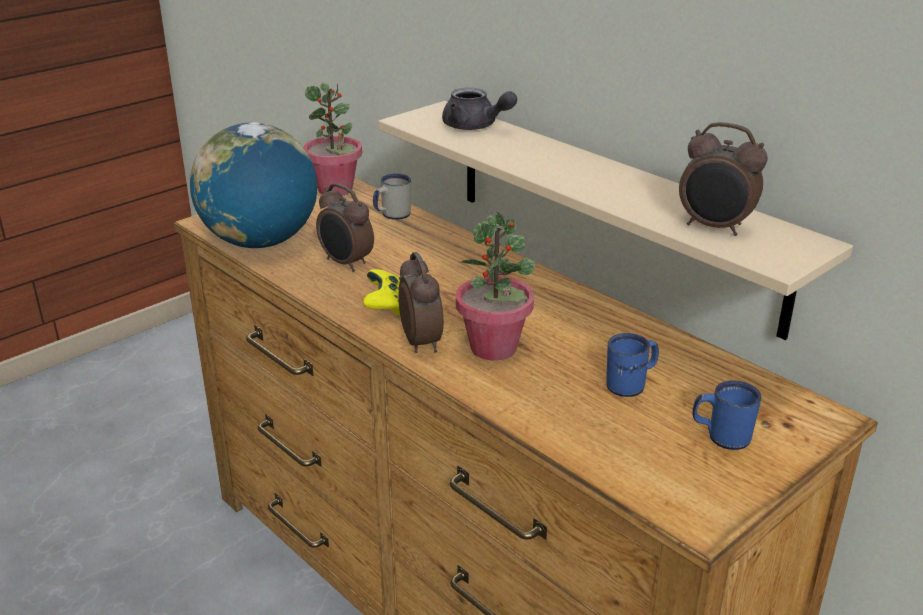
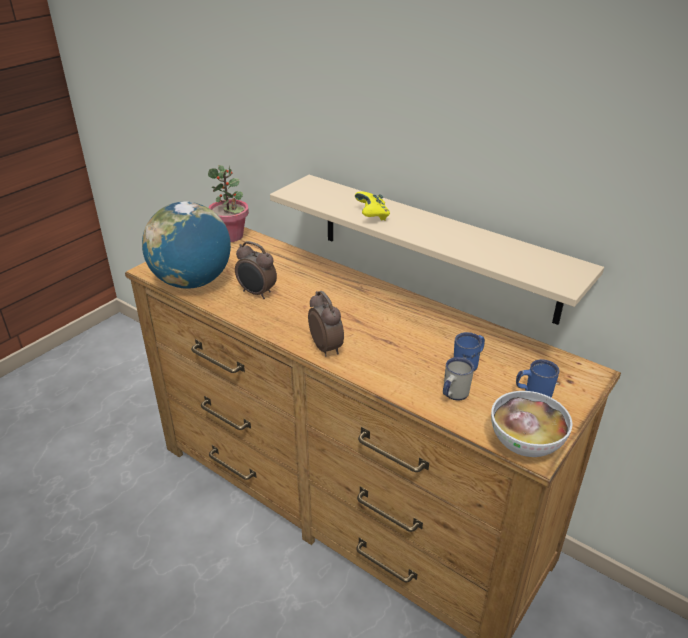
camera: 10 degrees left, 5 degrees up
(387, 306) = (295, 323): yellow game controller -> yellow game controller (372, 216)
(391, 215) = (276, 253): white mug -> white mug (453, 395)
(475, 127) = (337, 194): grey teapot -> none
(494, 348) = (374, 347): potted plant -> none
(686, 505) = (525, 444): none -> bowl
(715, 227) = (518, 261): alarm clock -> none

